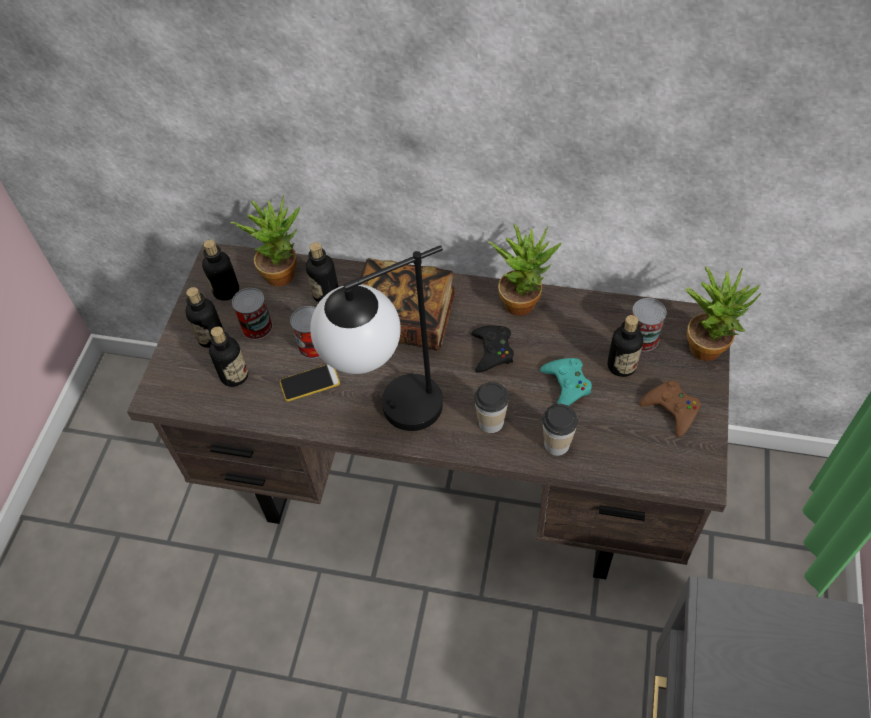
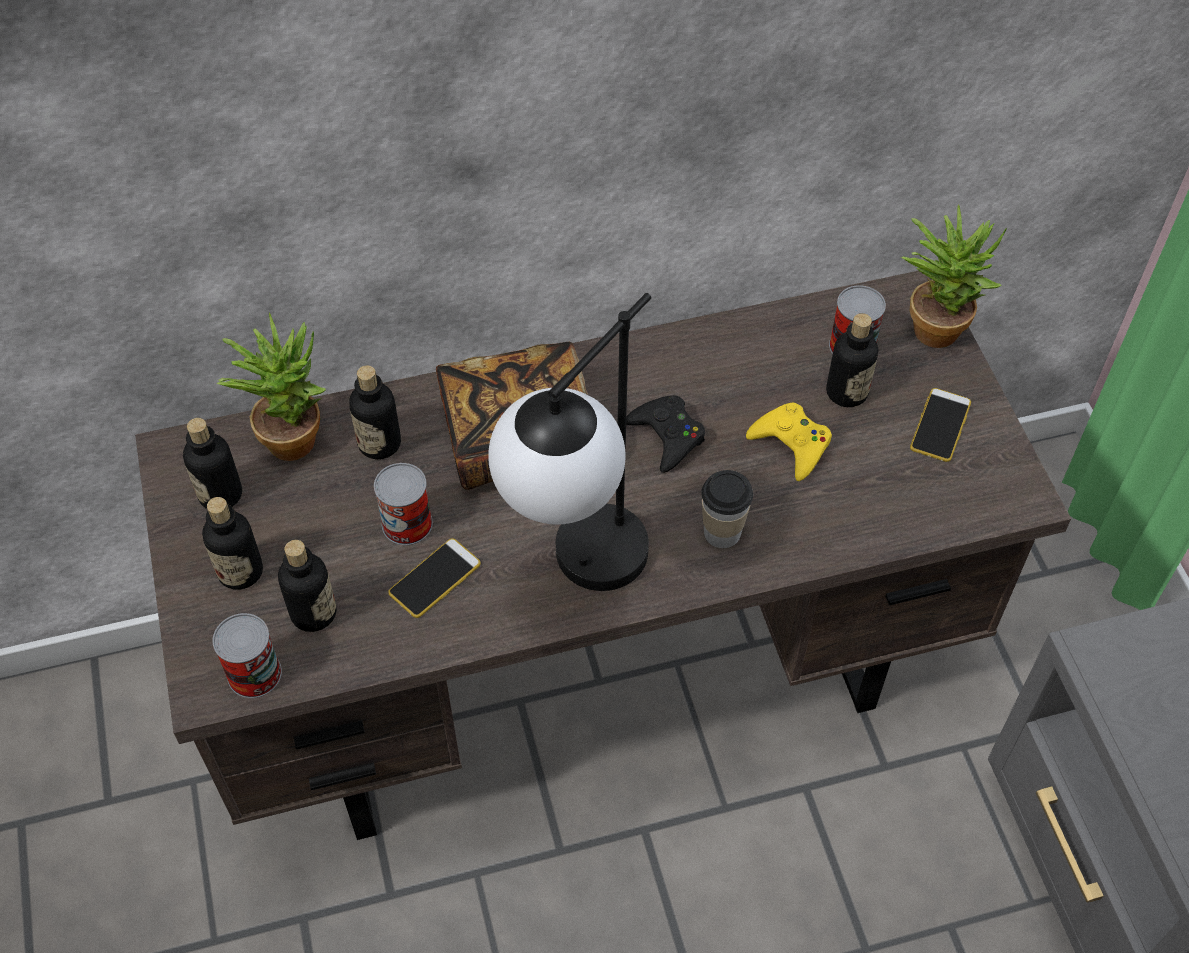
camera: 30 degrees left, 0 degrees up
(257, 327) = (303, 529): can -> can (254, 674)
(523, 300) = (667, 351): potted plant -> none
(556, 444) = (824, 527): cup -> none
(566, 385) = (791, 444): turquoise game controller -> yellow game controller
(671, 410) = (940, 425): brown game controller -> phone

